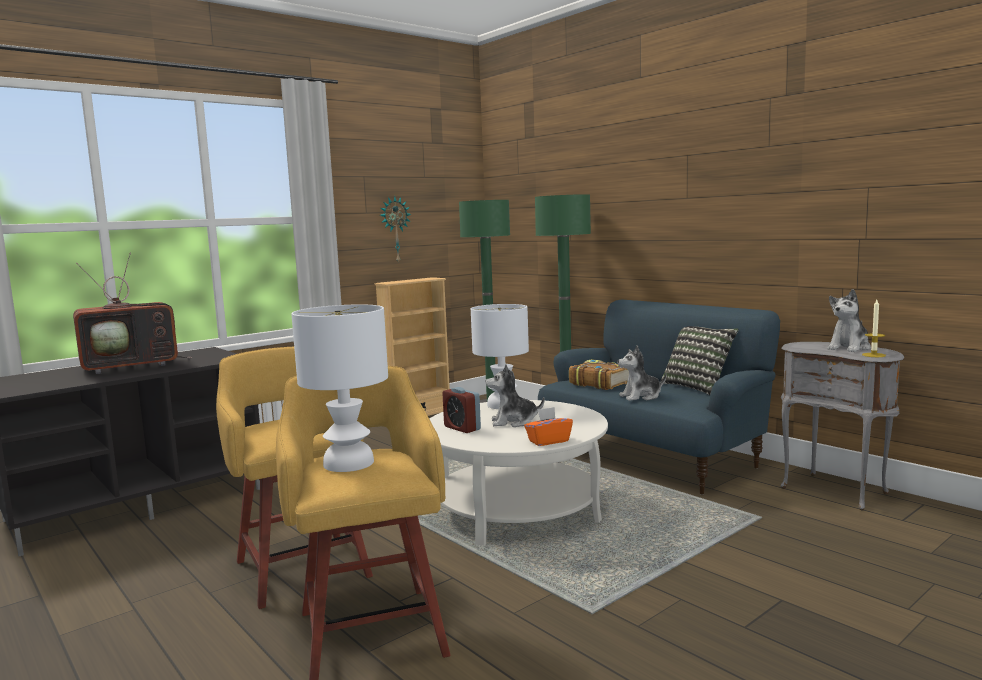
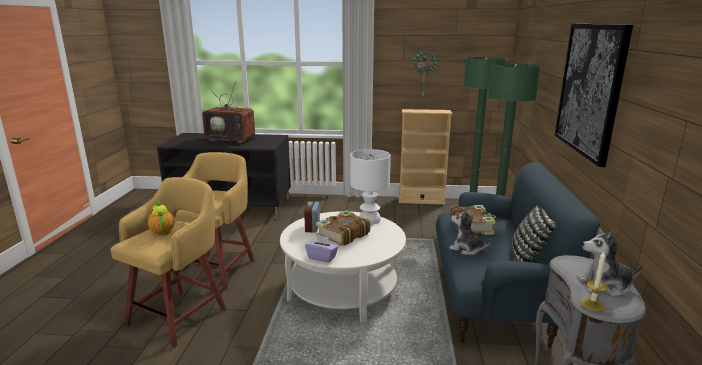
camera: 45 degrees right, 10 degrees up
(350, 463) = (162, 232): white table lamp -> teapot
(513, 422) = (342, 235): plush toy -> book
(548, 441) = (322, 257): orange tissue box -> purple tissue box
(701, 197) = (590, 89): none -> picture

